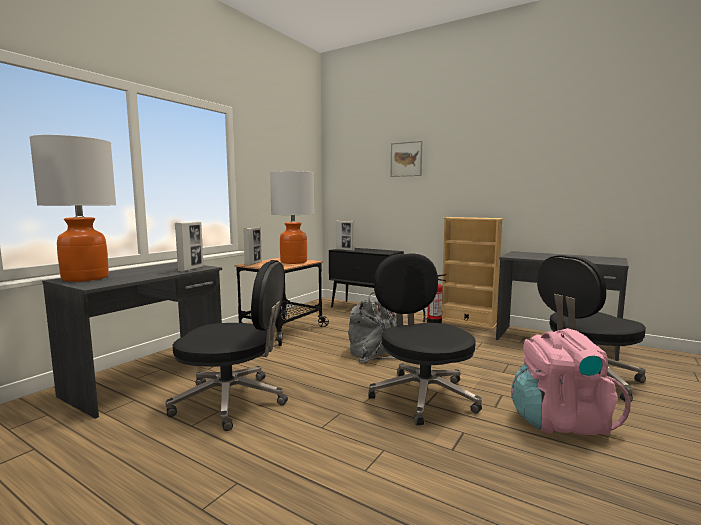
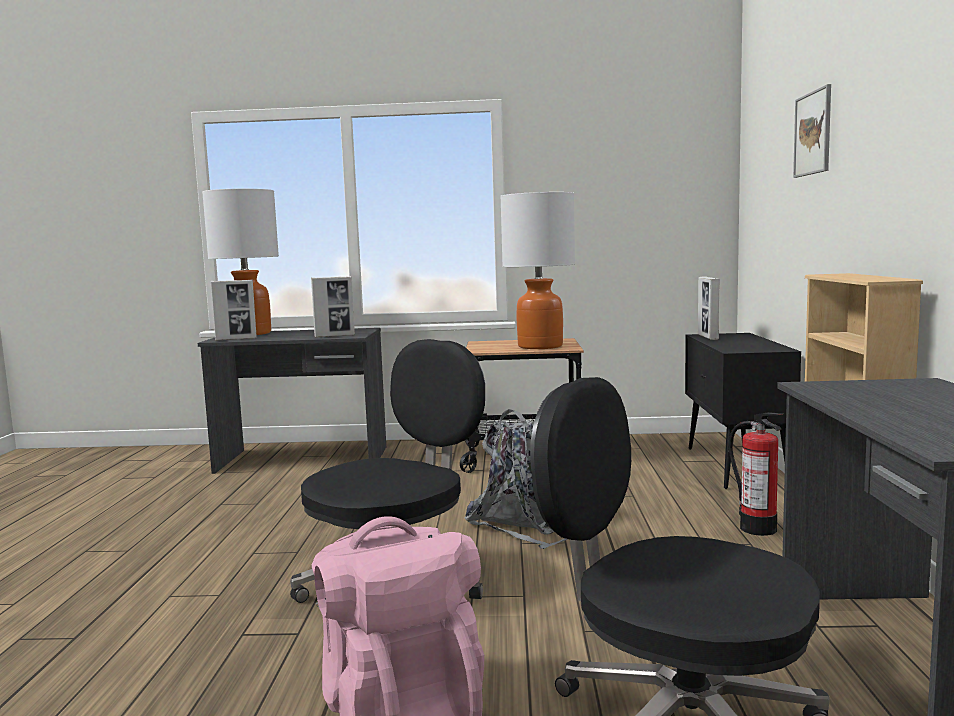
camera: 60 degrees right, 0 degrees up
(232, 401) = (284, 501): black office chair -> none
(253, 263) = (491, 342): picture frame -> picture frame (236, 339)

